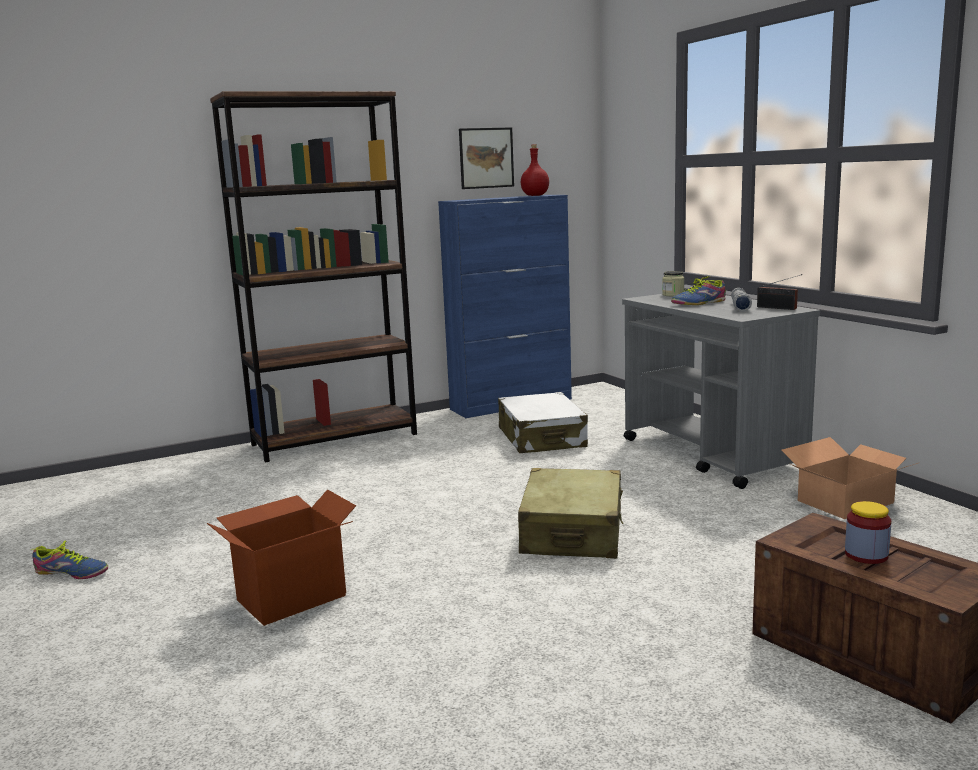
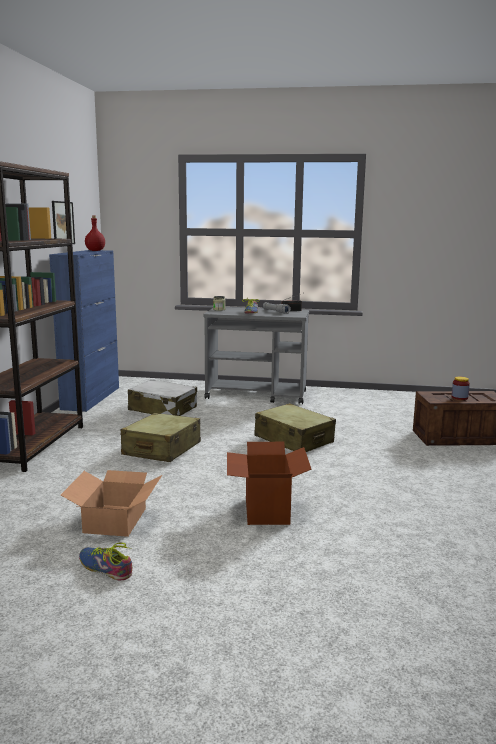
camera: 55 degrees left, 0 degrees up
(72, 572) = (105, 568): shoe -> shoe turned 105 degrees counterclockwise
(409, 484) = (161, 449): none -> beige suitcase
(846, 502) = (343, 398): cardboard box -> cardboard box (116, 520)

